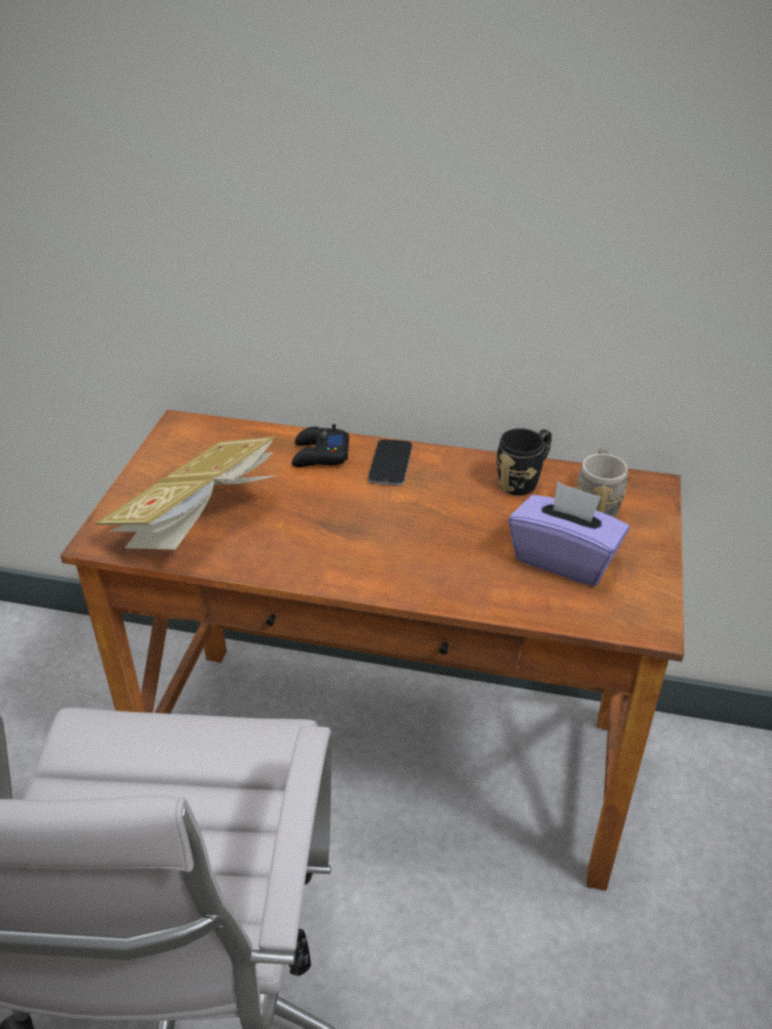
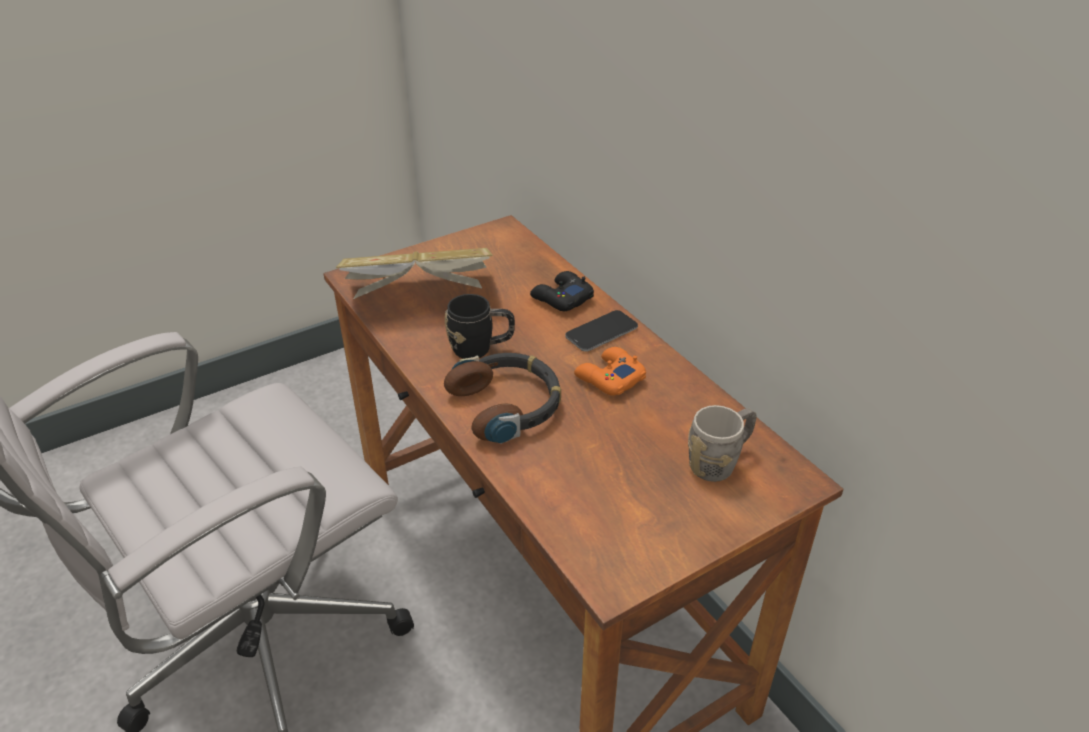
camera: 45 degrees right, 0 degrees up
(406, 559) = (507, 404): none -> headphones
(446, 493) = (609, 378): none -> orange game controller
(523, 480) = (686, 405): black mug -> black mug (481, 348)
(564, 559) = (623, 483): purple tissue box -> none

